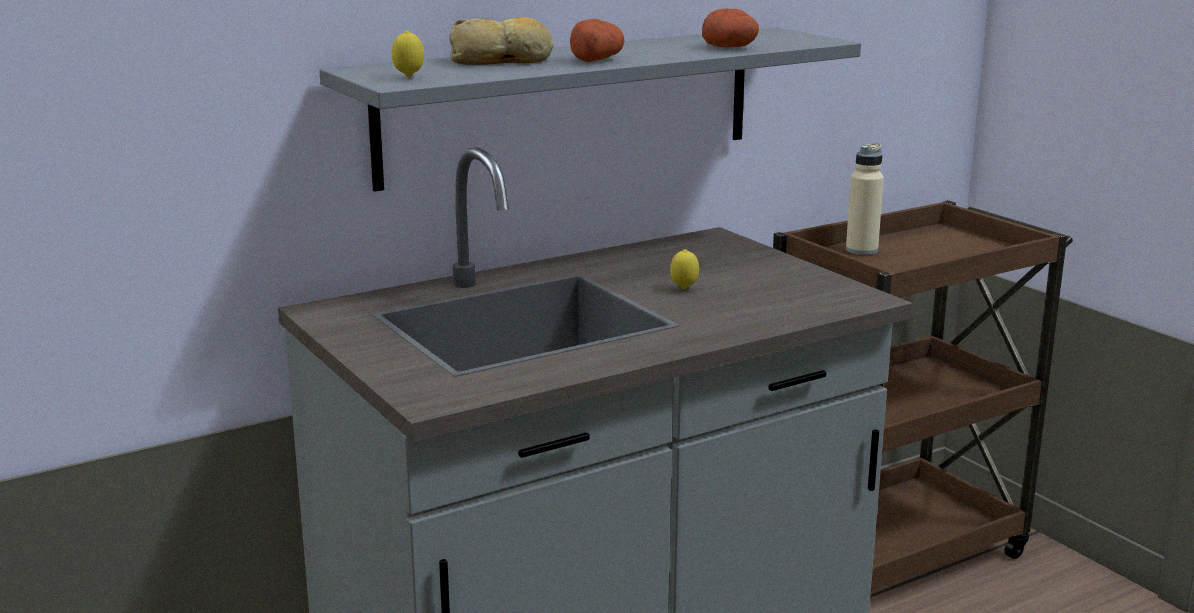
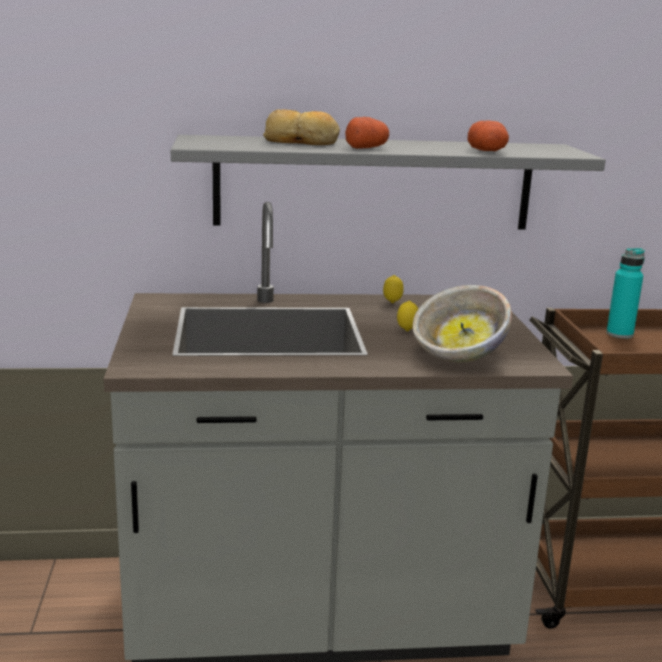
camera: 25 degrees right, 0 degrees up
(409, 77) = (212, 143): lemon -> lemon (392, 303)
(778, 307) = (459, 357): none -> bowl
(861, 250) = (619, 334): beige bottle -> turquoise bottle

